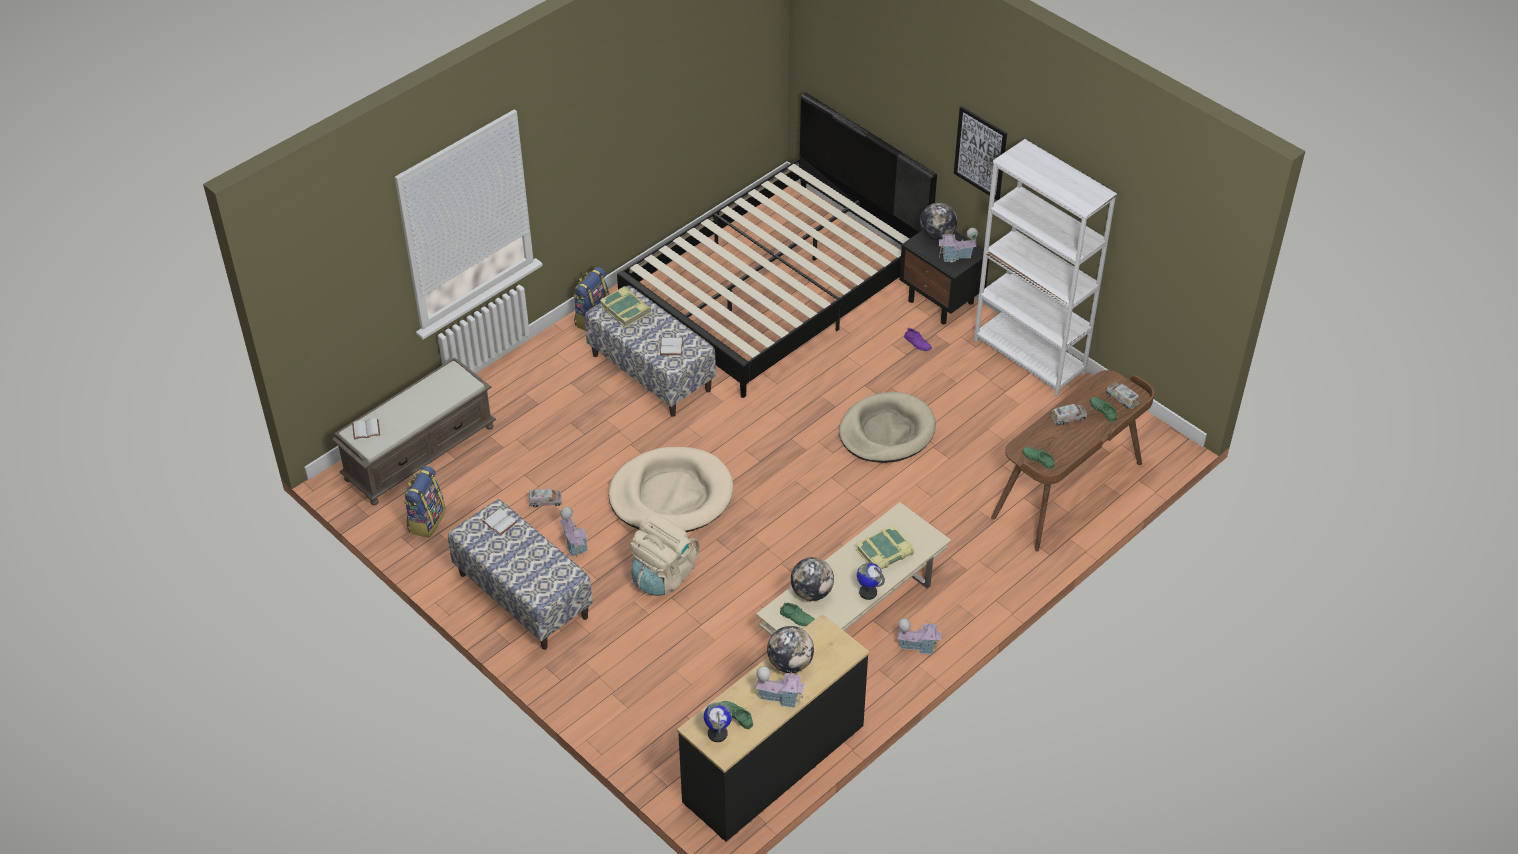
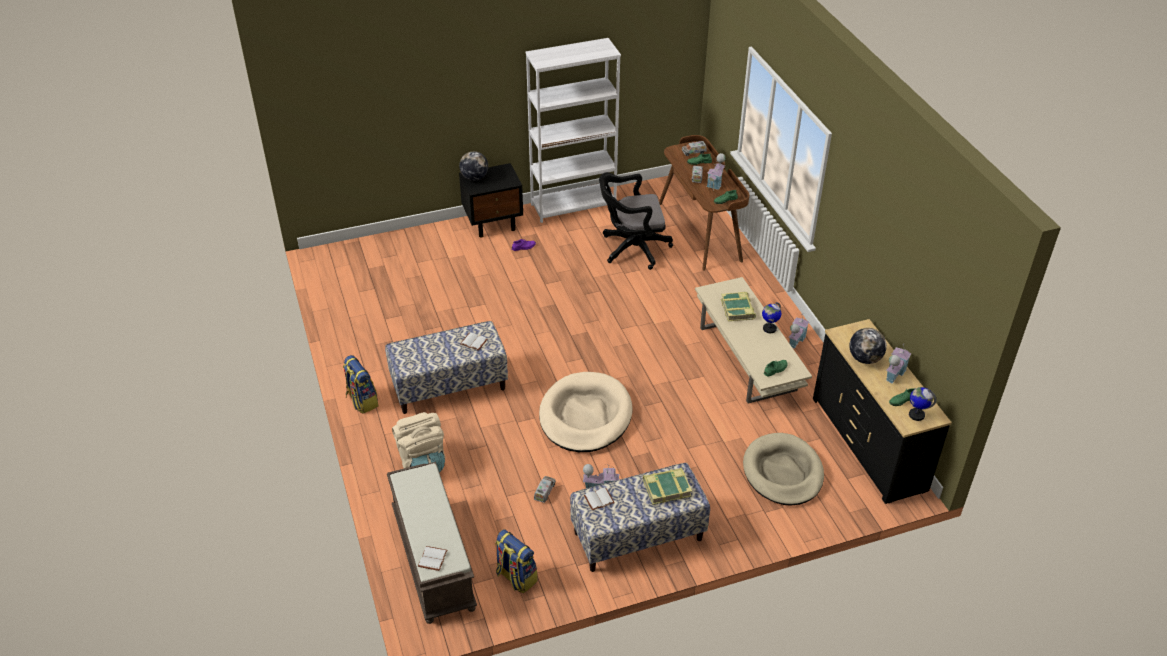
camera: 65 degrees left, 5 degrees down
(626, 309) = (413, 354): book -> book (666, 488)
(663, 575) = (663, 446): beige backpack -> beige backpack (422, 462)
(776, 289) = (415, 293): black bed -> none
(811, 592) = (755, 355): globe -> none
(886, 431) = (596, 288): beige dog bed -> beige dog bed (782, 472)
(956, 256) = (501, 177): toy house -> toy house (716, 183)
(980, 153) = (486, 92): picture -> none
(984, 438) = (631, 249): none -> black office chair

